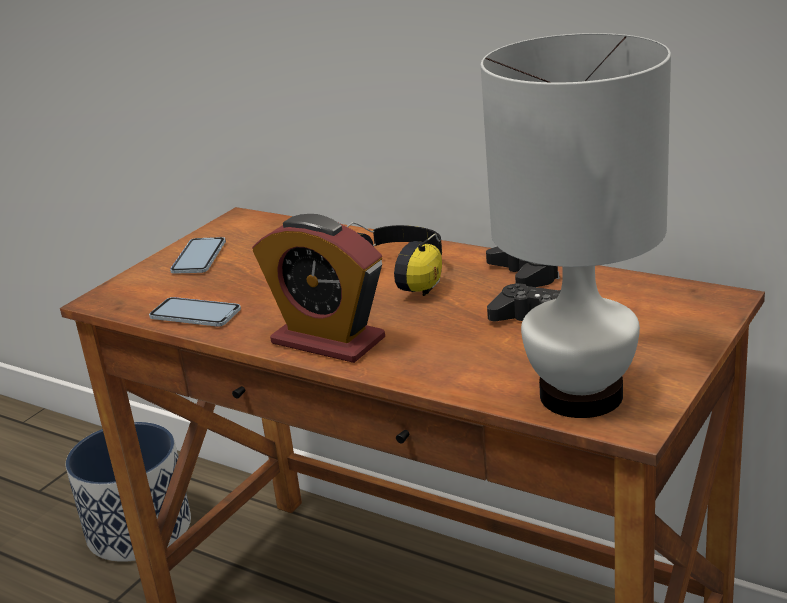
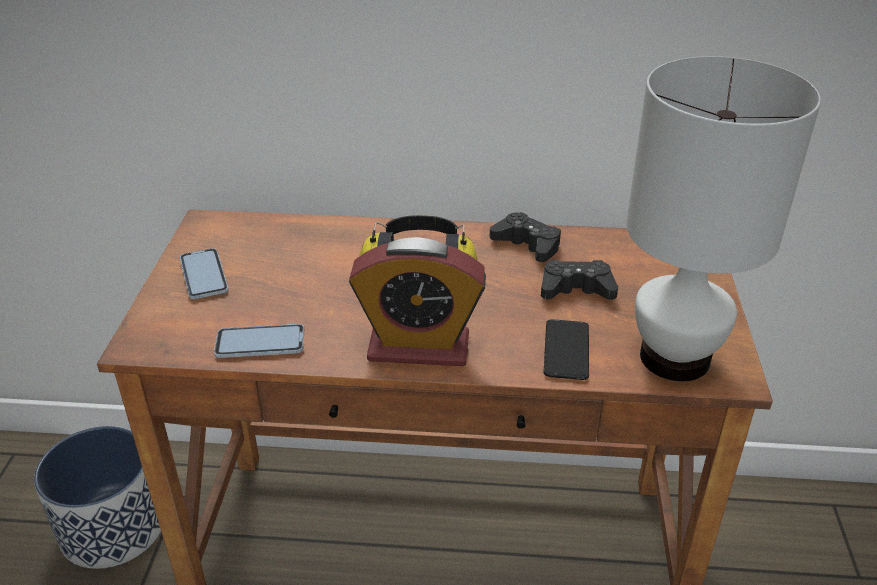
camera: 30 degrees left, 10 degrees up
(469, 368) = (566, 350): none -> phone

